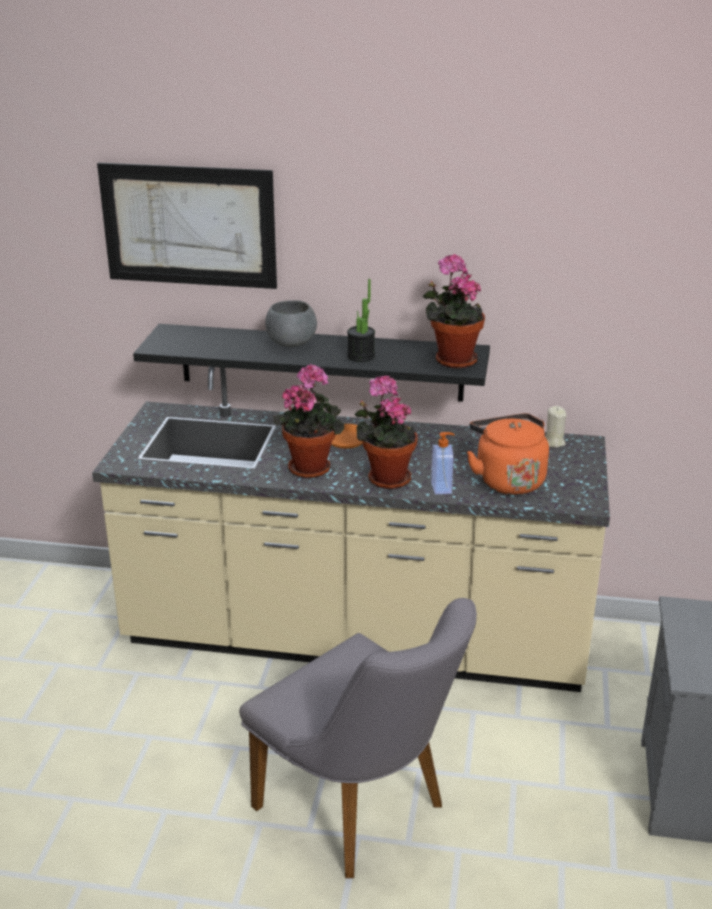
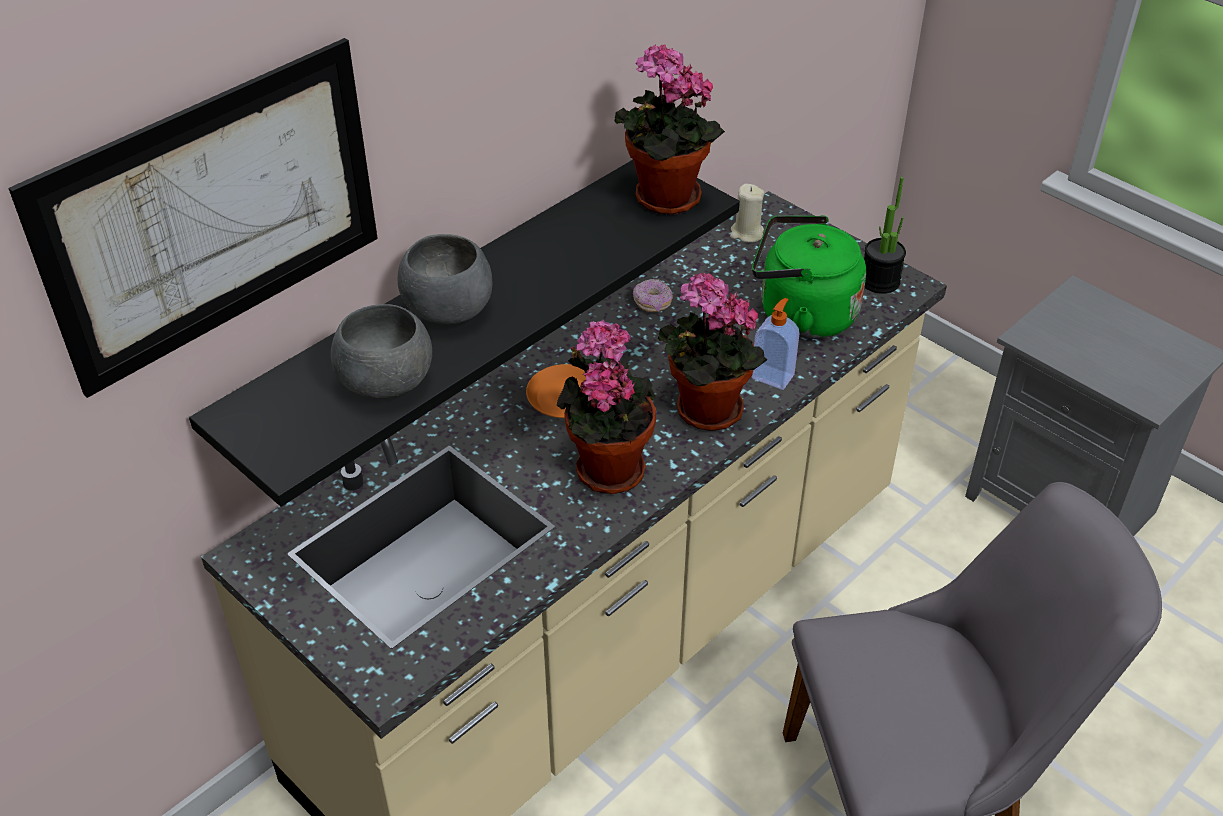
camera: 55 degrees left, 15 degrees up
(224, 349) = (386, 385): none -> grey bowl
(361, 356) = (566, 268): potted plant -> potted plant (880, 281)
(451, 437) = (652, 303): none -> donut
(507, 480) = (801, 314): orange kettle -> green kettle

